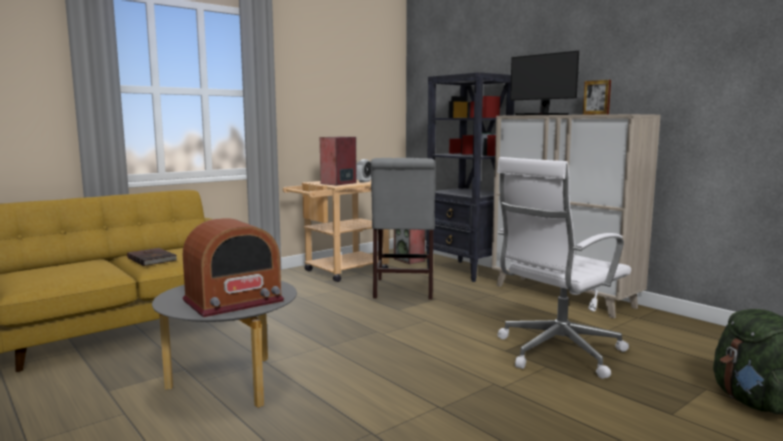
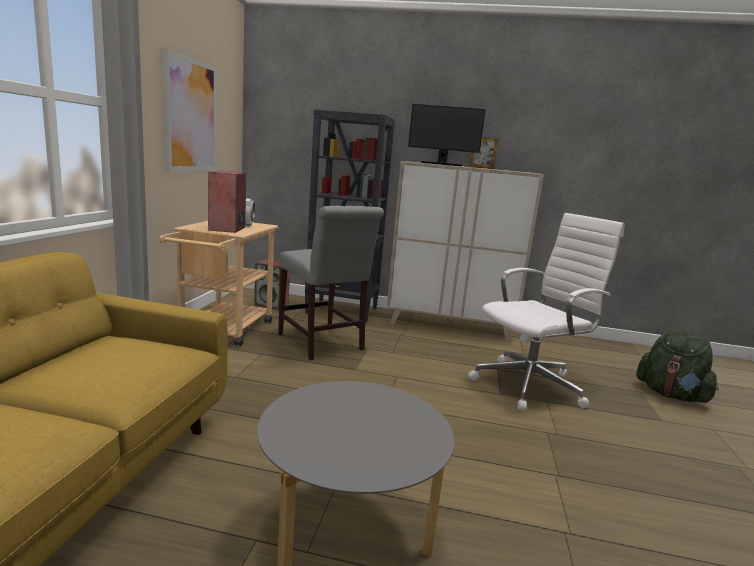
camera: 40 degrees left, 5 degrees up
(152, 259) = (95, 381): brown book -> none
(233, 301) = (387, 433): radio -> none
(336, 95) = (191, 116): none -> picture
(556, 352) = (531, 385): white office chair -> white office chair turned 135 degrees counterclockwise

